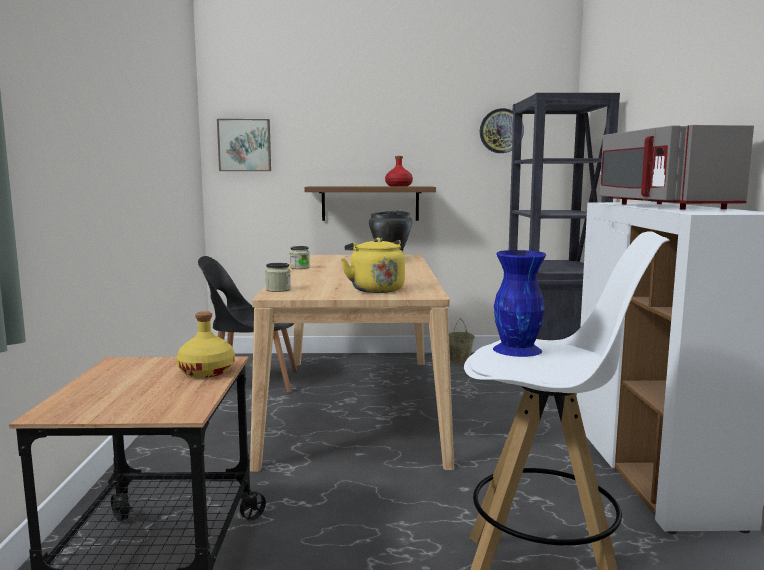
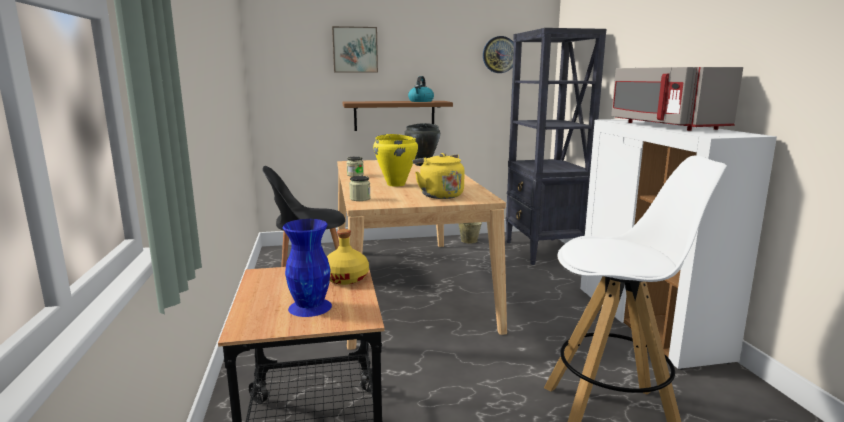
camera: 10 degrees left, 5 degrees up
(244, 145) = (285, 66): picture -> picture (355, 50)
(336, 278) = (396, 184): none -> yellow cooking pot
(399, 186) = (421, 101): red bottle -> kettle
(518, 349) = (598, 248): blue vase -> blue vase (311, 307)

